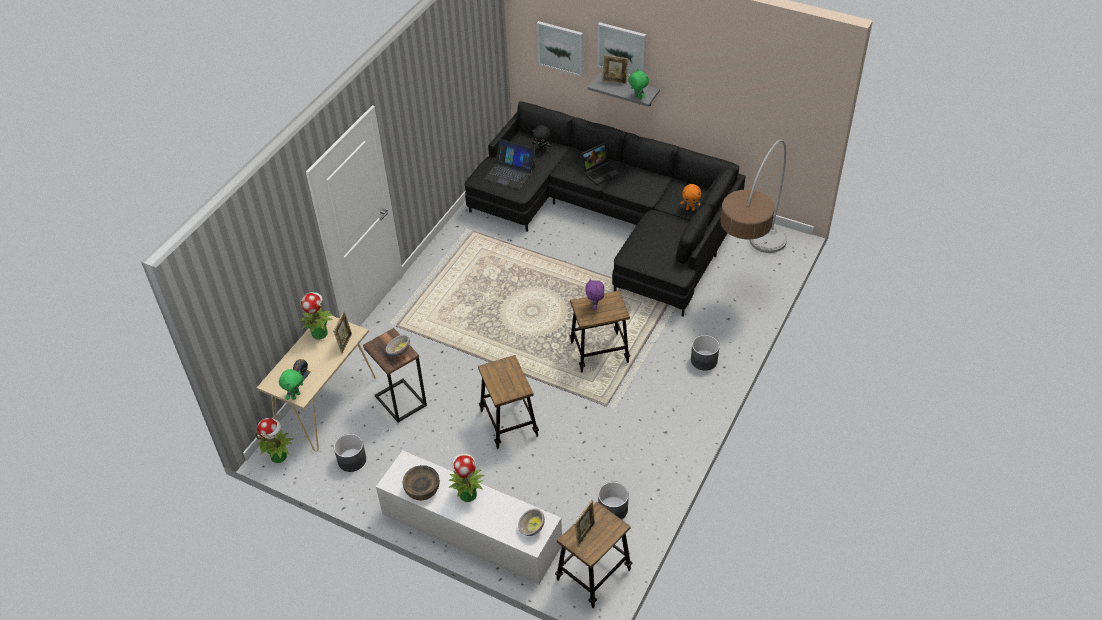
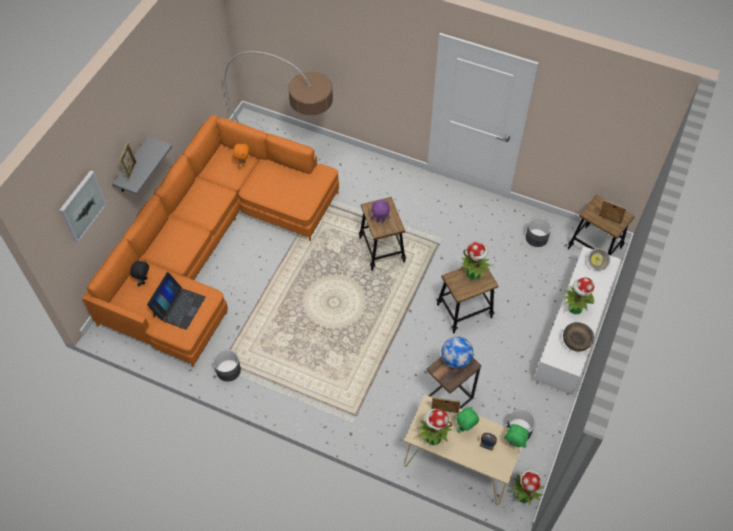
camera: 95 degrees left, 10 degrees up
(398, 351) = (456, 359): bowl -> globe
(513, 384) = (474, 274): none -> potted plant
(600, 172) = (185, 230): laptop -> none
(611, 219) = (213, 245): black sofa -> orange sofa
(622, 50) = (117, 143): picture -> none
(637, 97) = (160, 152): green plush toy -> green plush toy (465, 428)
(704, 360) = (386, 180): grey planter -> grey planter (228, 370)

